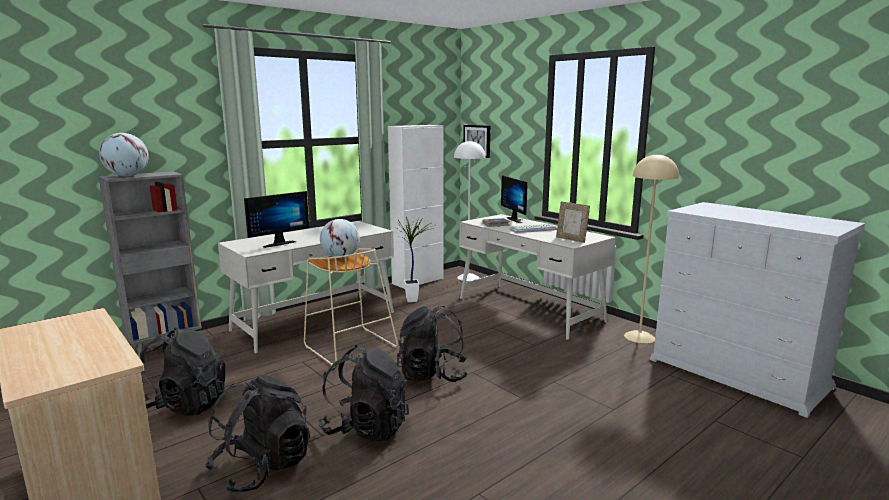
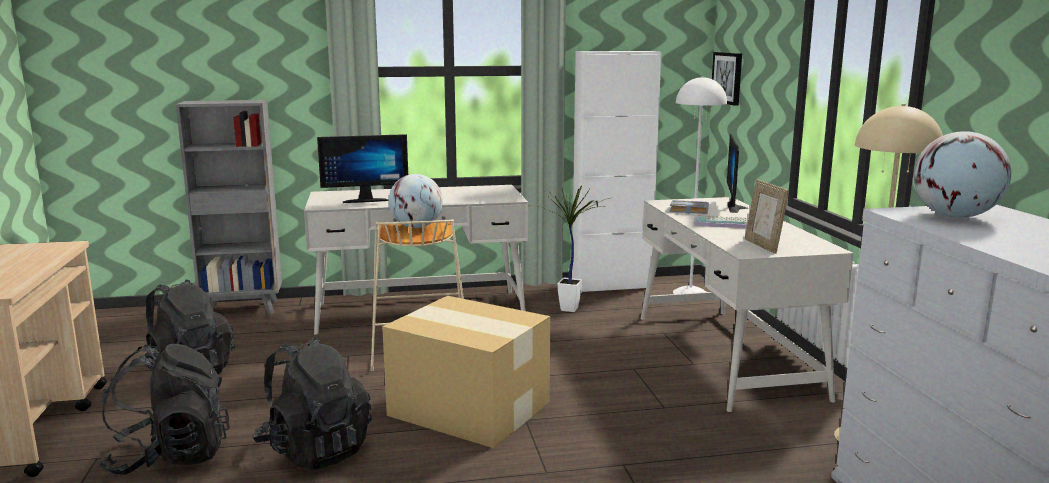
camera: 30 degrees right, 0 degrees up
(127, 176) = (207, 101): globe -> globe (955, 216)
(432, 375) = (470, 410): black backpack -> cardboard box

